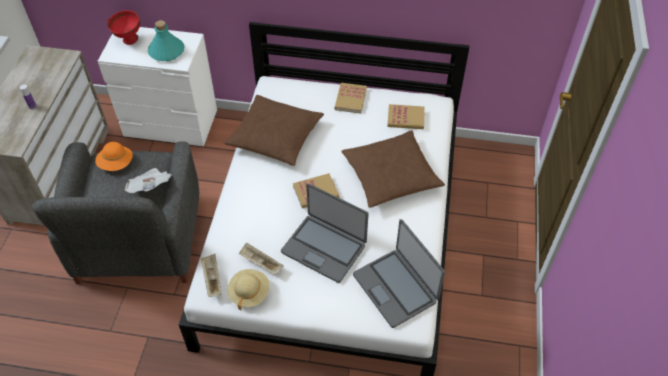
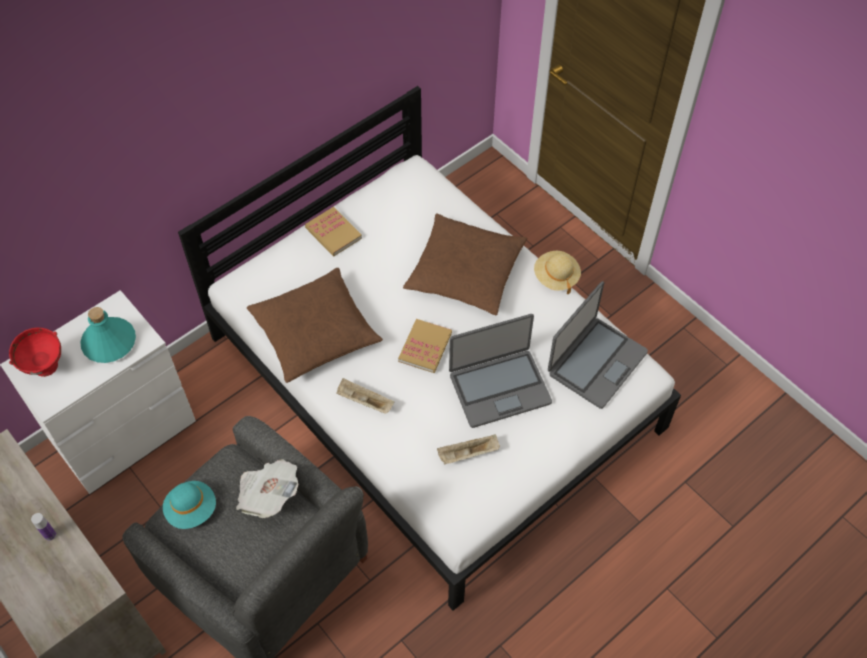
camera: 50 degrees left, 5 degrees up
(116, 164) = (192, 510): orange hat -> turquoise hat
(212, 279) = (448, 511): beige tray -> beige tray (364, 401)
(249, 293) = (494, 488): beige hat -> beige hat (556, 277)
(395, 288) = (596, 362): laptop -> laptop turned 60 degrees counterclockwise
(405, 118) = (408, 208): book -> none

